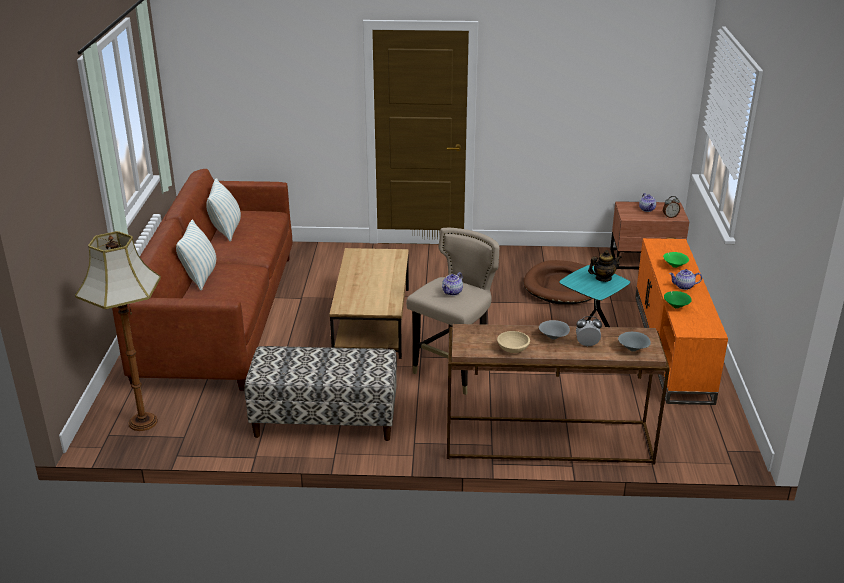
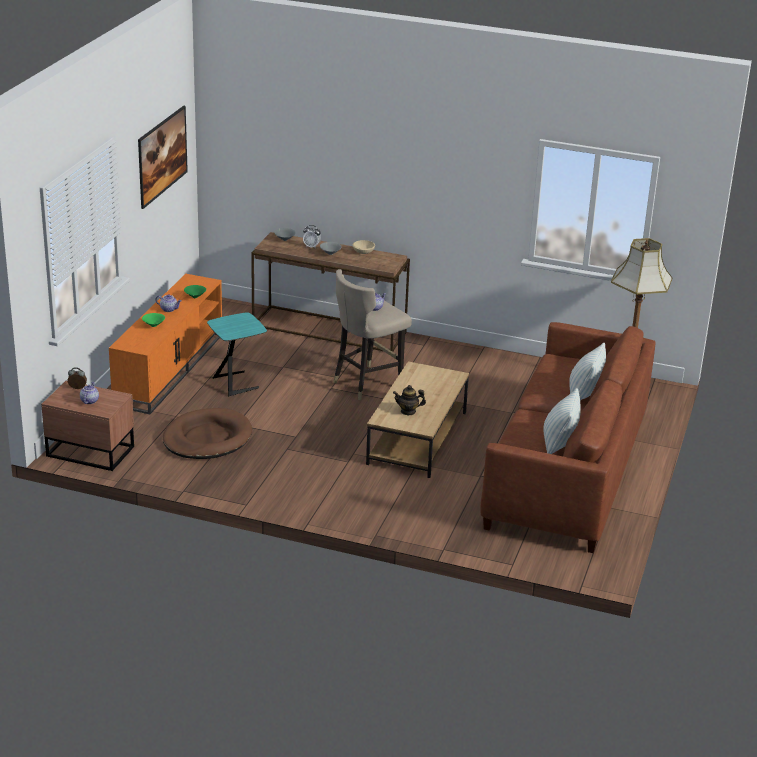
camera: 165 degrees left, 0 degrees up
(325, 421) = (485, 368): bench -> none
(603, 278) = (227, 326): teapot -> teapot (408, 411)
(779, 212) = (163, 173): none -> picture

